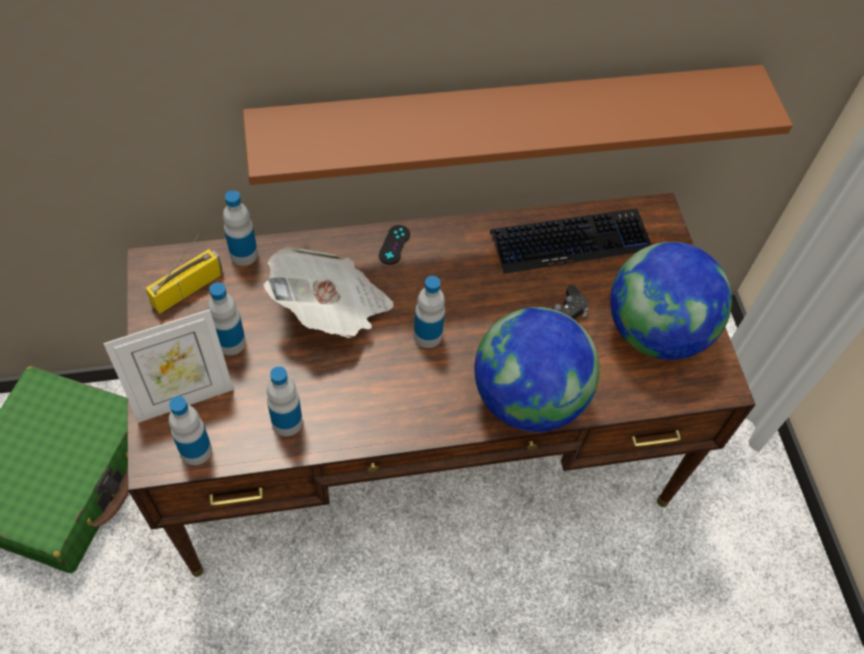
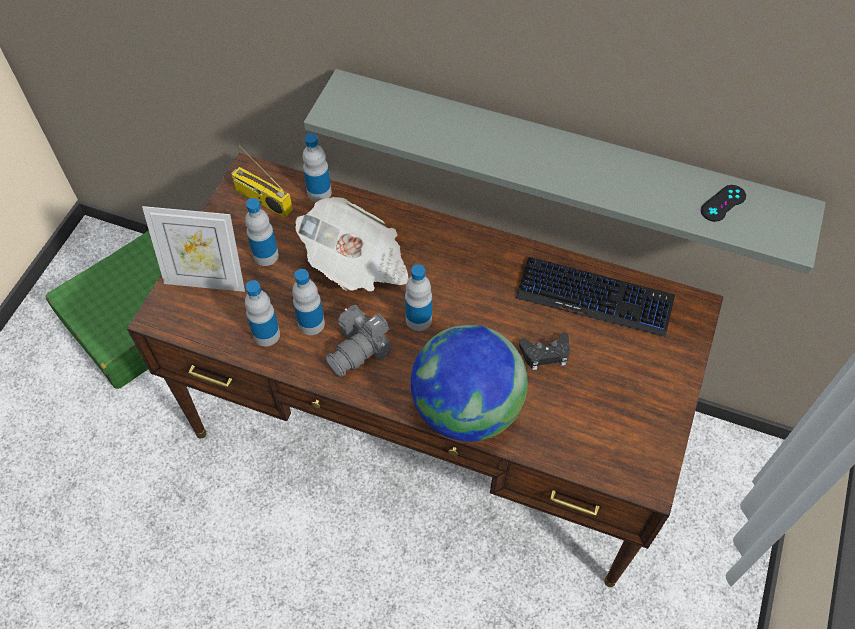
camera: 35 degrees right, 0 degrees up
(187, 288) = (262, 200): radio -> radio turned 135 degrees counterclockwise
(196, 450) = (189, 323): bottle -> bottle (311, 323)
(391, 391) = (360, 349): none -> camera
(394, 245) = (441, 235): black game controller -> black game controller (723, 203)
(506, 119) = (562, 161): brown shelf -> grey shelf
(655, 331) = (618, 407): globe -> none

